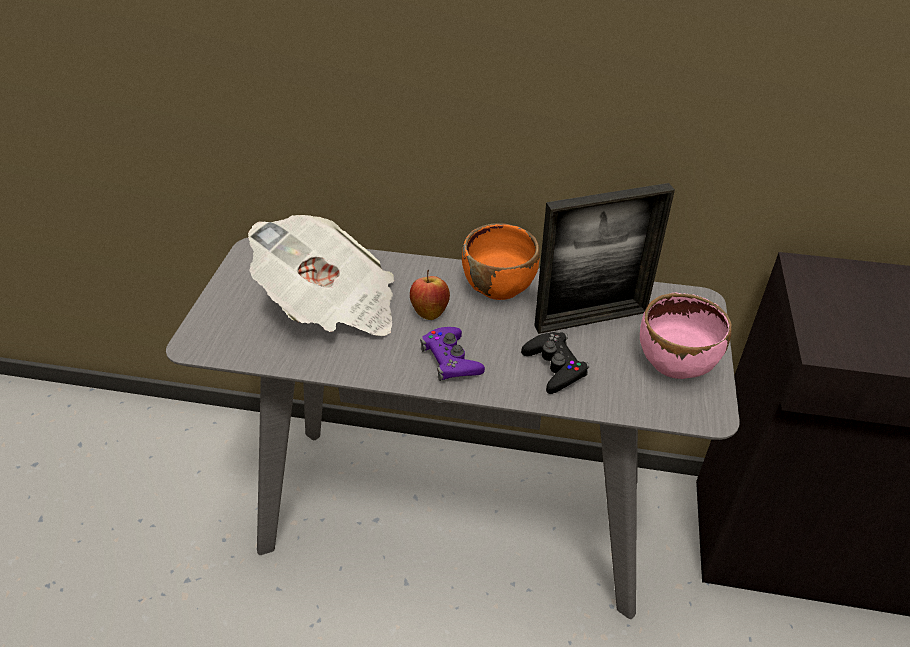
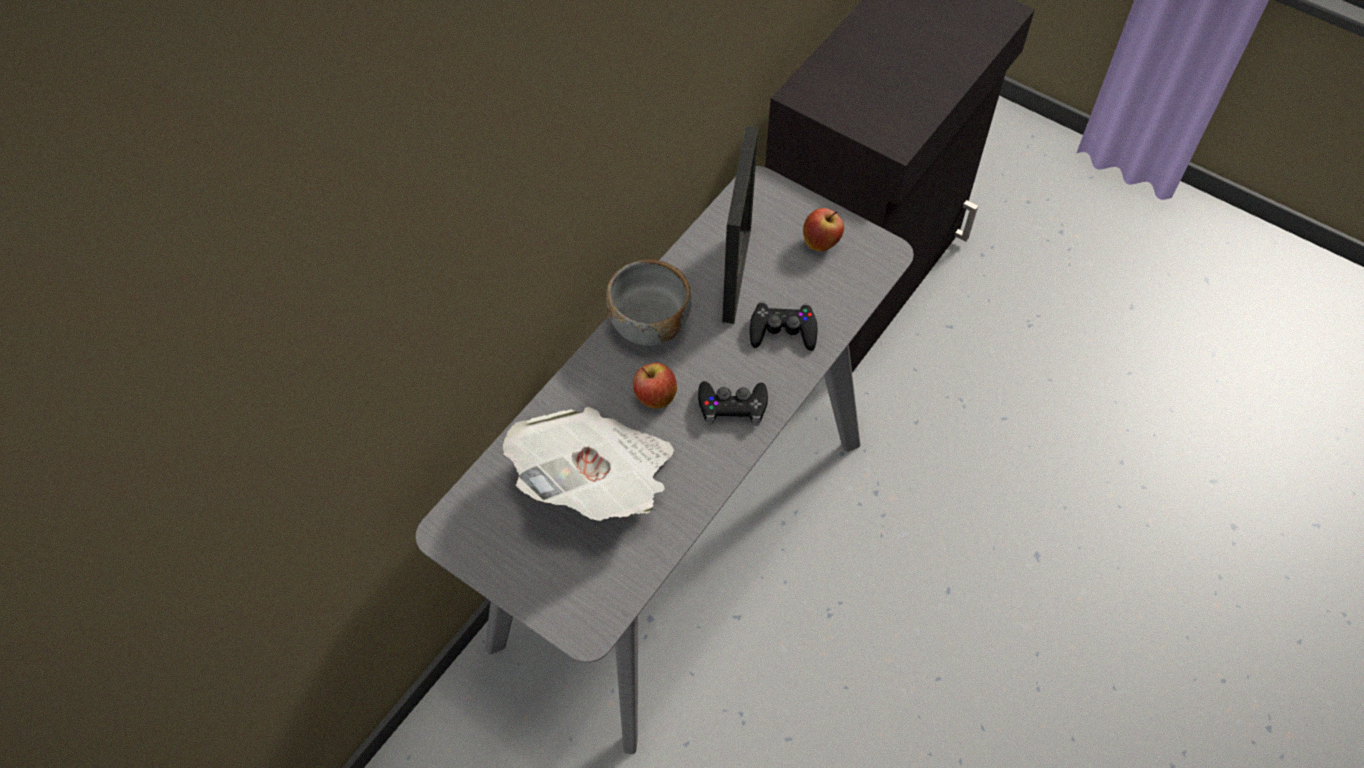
camera: 65 degrees left, 15 degrees up
(451, 359) = (732, 406): purple game controller -> black game controller
(499, 286) = (649, 324): orange bowl -> grey bowl
(676, 362) = (821, 243): pink bowl -> apple

